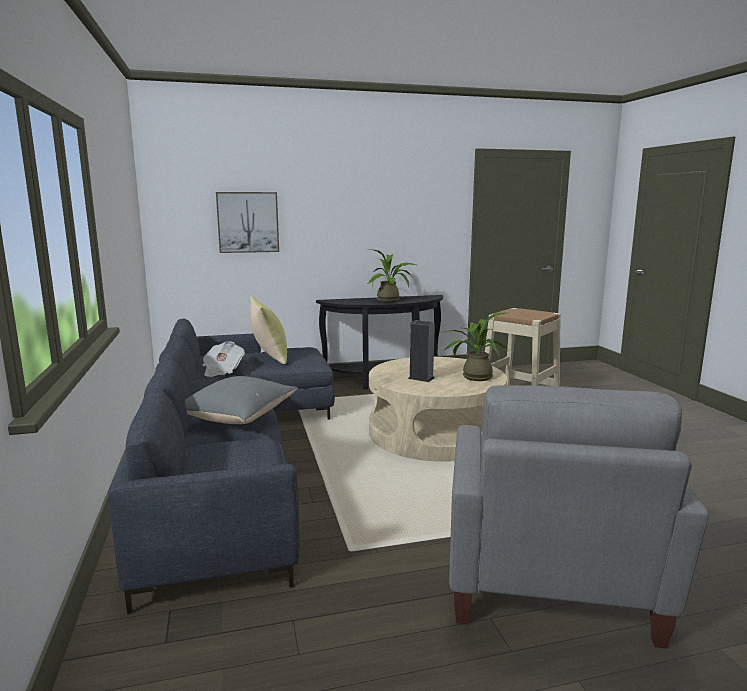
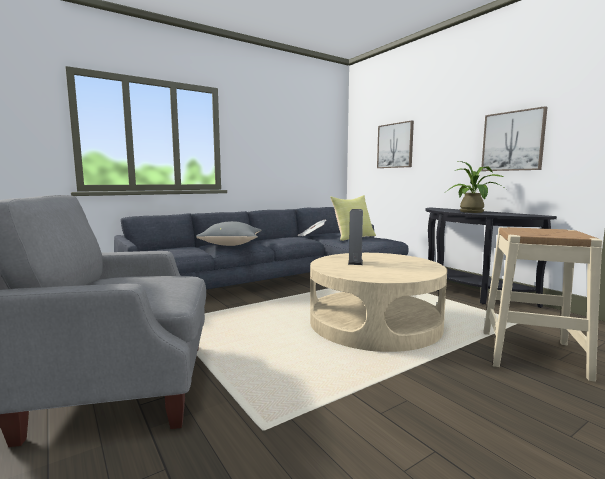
camera: 70 degrees right, 5 degrees down
(399, 228) = (513, 141): none -> picture
(473, 377) = (385, 273): potted plant -> none

